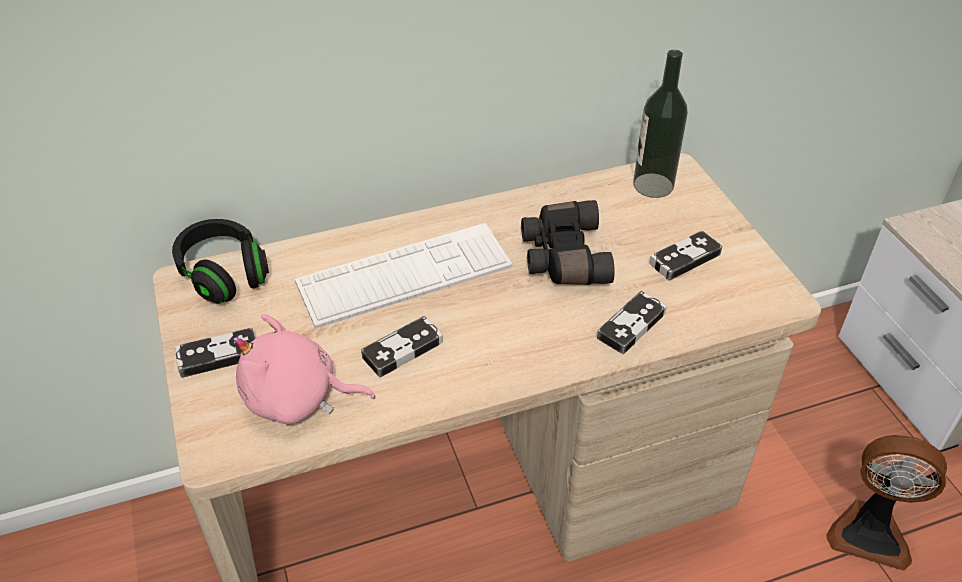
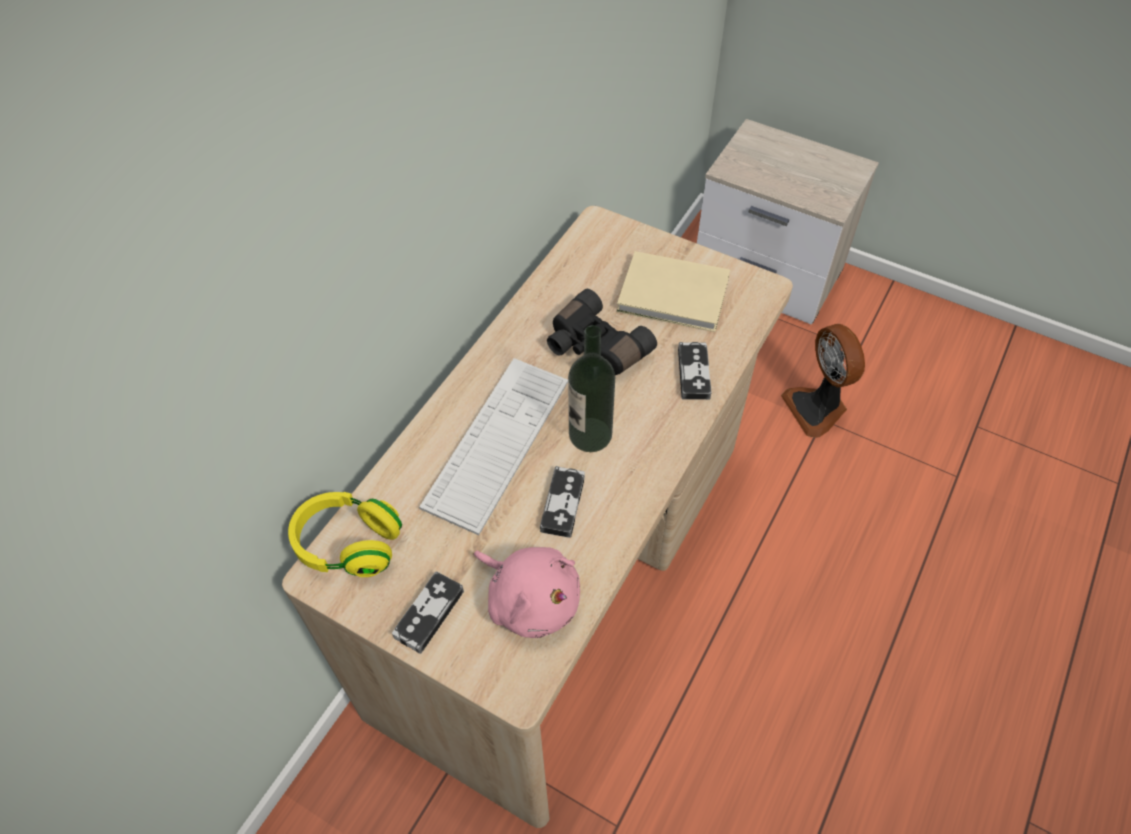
camera: 40 degrees left, 10 degrees up
(224, 274) = (349, 544): black headphones -> yellow headphones
(297, 399) = (530, 599): pink plush toy -> pink plush toy turned 105 degrees counterclockwise
(653, 185) = (596, 248): bottle -> bottle (590, 434)
(685, 259) = (675, 296): game controller -> beige book
(870, 532) = (817, 408): fan -> fan turned 90 degrees clockwise

